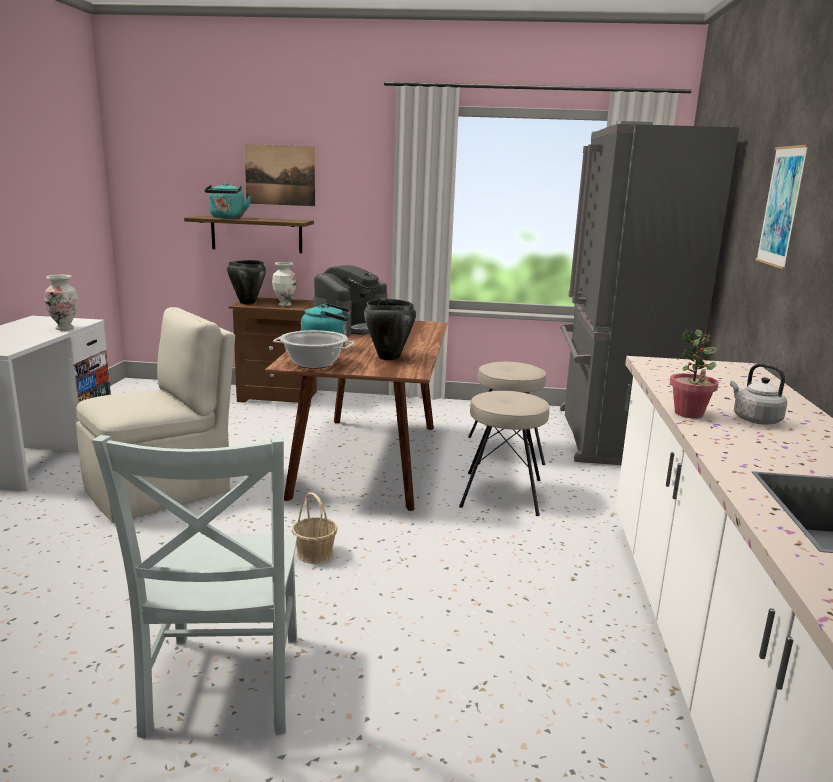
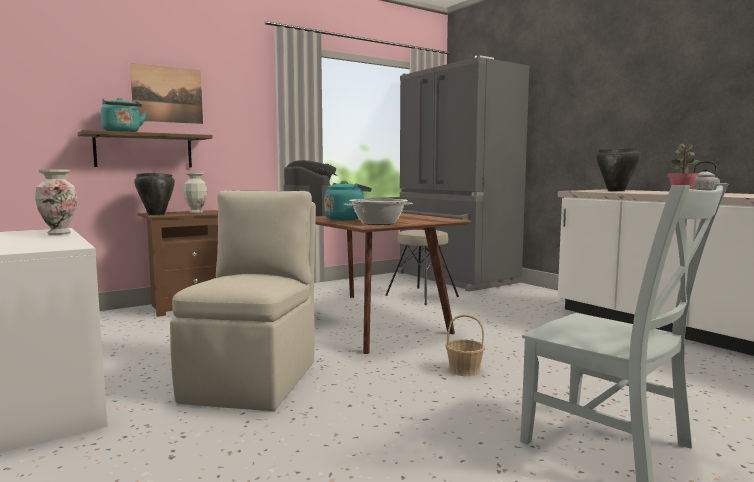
camera: 40 degrees left, 10 degrees down
(388, 357) = (405, 218): black cooking pot -> black cooking pot (616, 191)
(502, 493) = (474, 312): beige stool -> none
(781, 206) = (596, 101): picture -> none

